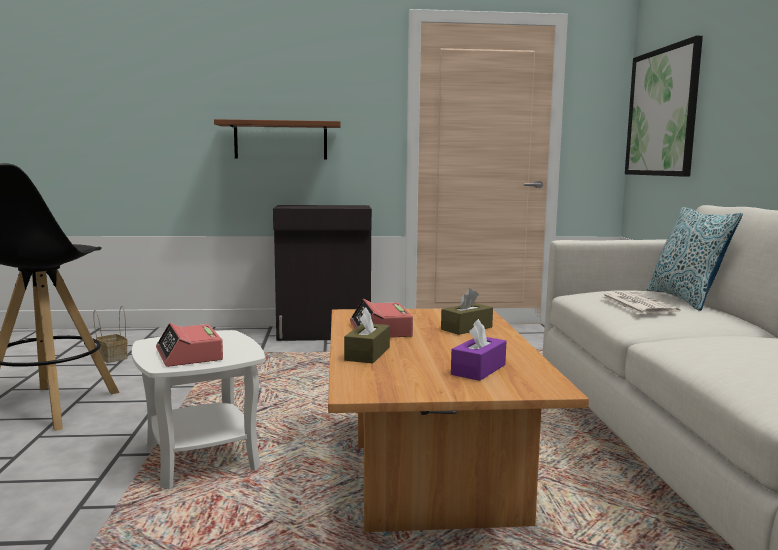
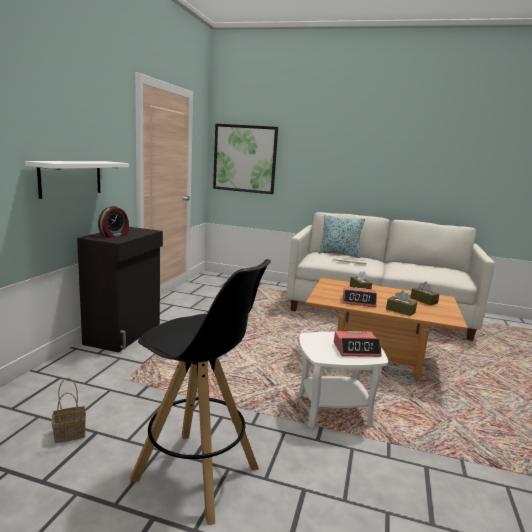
camera: 70 degrees left, 5 degrees up
(280, 140) = (71, 178): brown shelf -> white shelf
(309, 206) = (114, 235): none -> alarm clock
(478, 369) = (423, 300): purple tissue box -> brown tissue box

